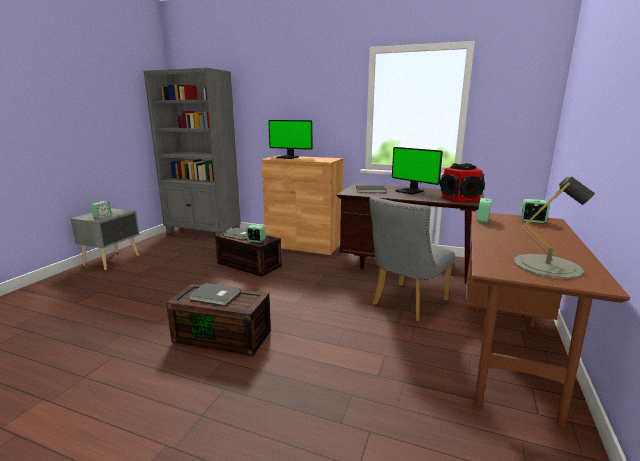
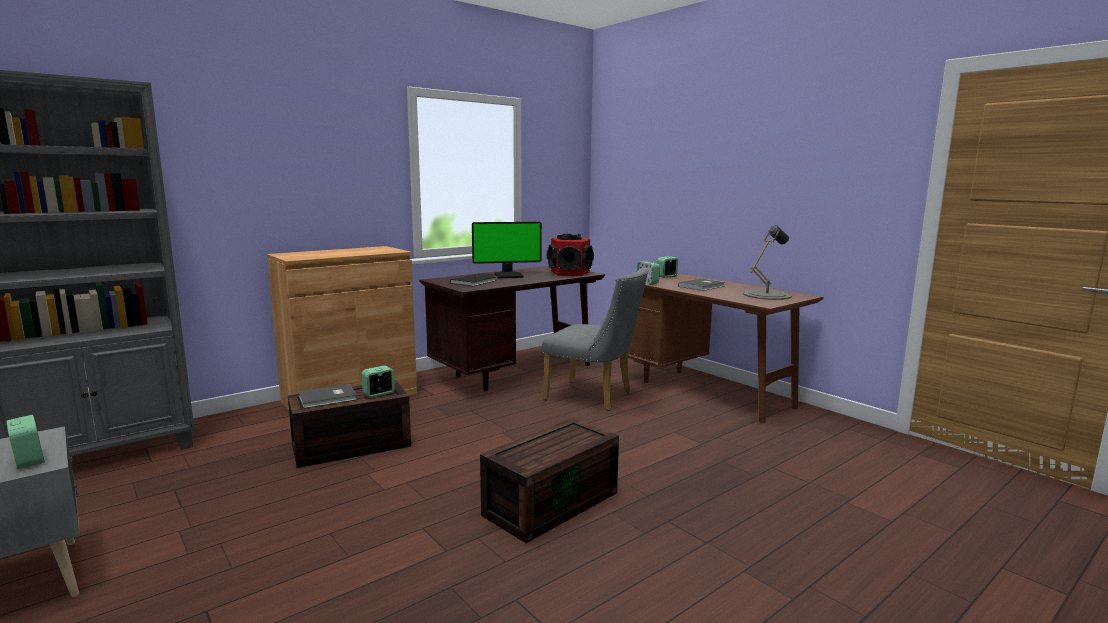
camera: 60 degrees left, 5 degrees down
(215, 296) = (545, 445): grey book -> grey book (703, 286)
(288, 157) = (311, 254): monitor -> none
(406, 304) = (594, 397): grey chair -> grey chair turned 45 degrees counterclockwise

